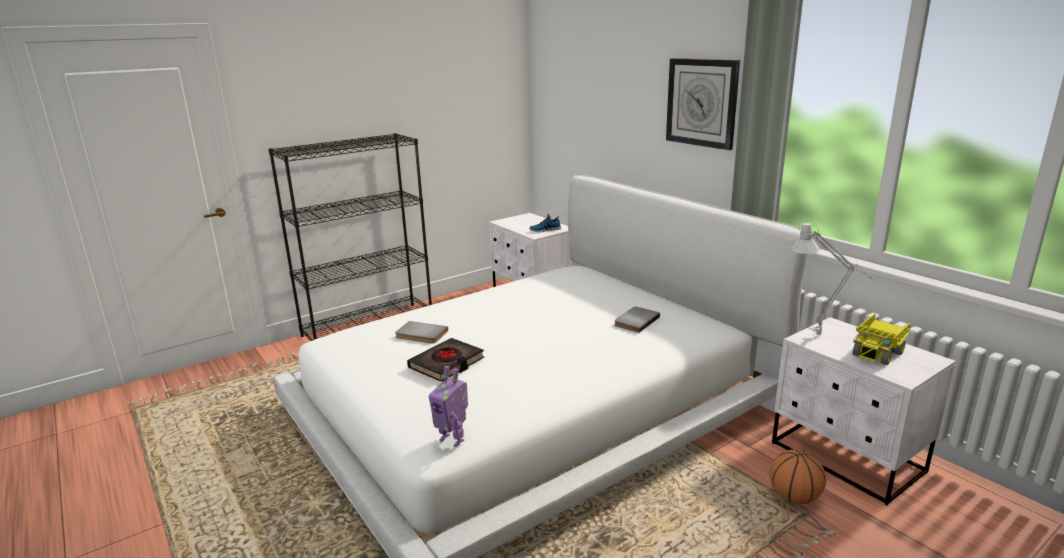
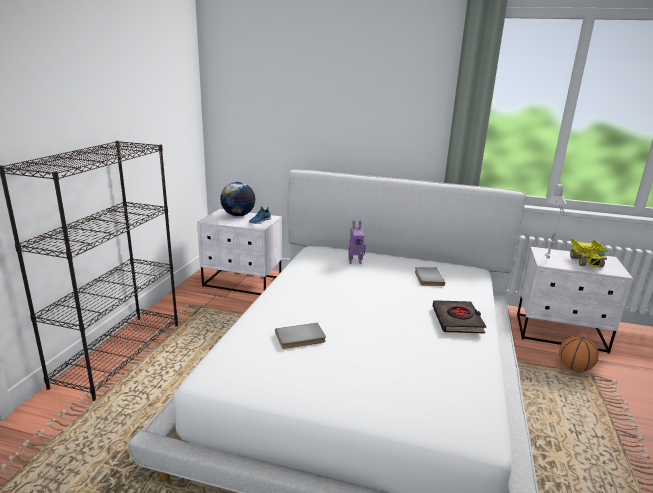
camera: 40 degrees left, 0 degrees up
(447, 364) = (368, 356): black book -> black book (457, 320)
(452, 439) = (483, 418): toy robot -> toy robot (355, 262)
(535, 221) = (238, 215): none -> globe
(702, 102) = (407, 105): wall clock -> none

